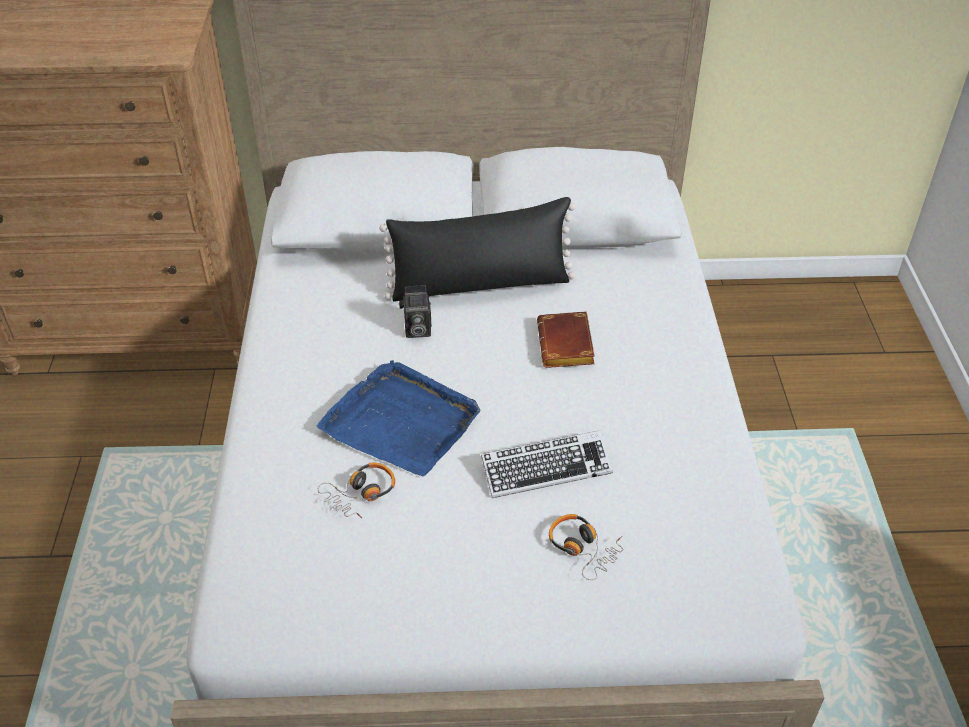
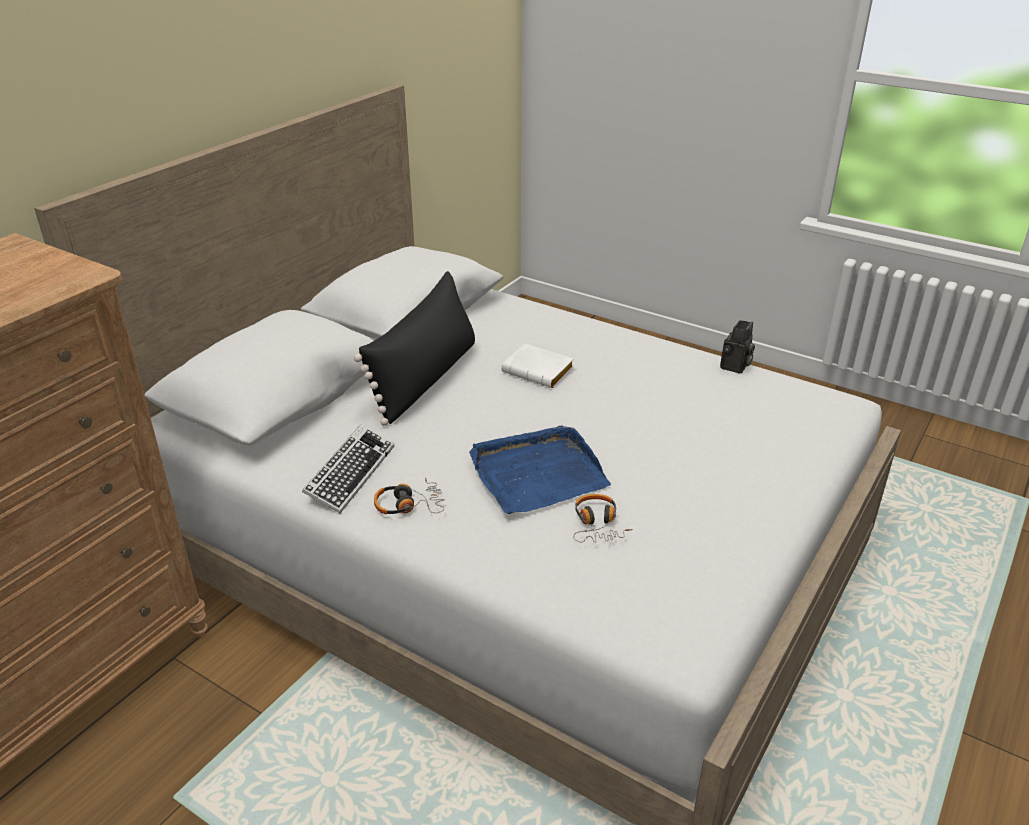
camera: 55 degrees left, 10 degrees down
(416, 330) = (439, 427): camera -> camera (735, 367)
(546, 469) = (654, 429): keyboard -> keyboard (350, 474)
(567, 346) = (540, 371): brown book -> white book
(583, 549) = (744, 445): headphones -> headphones (409, 505)

